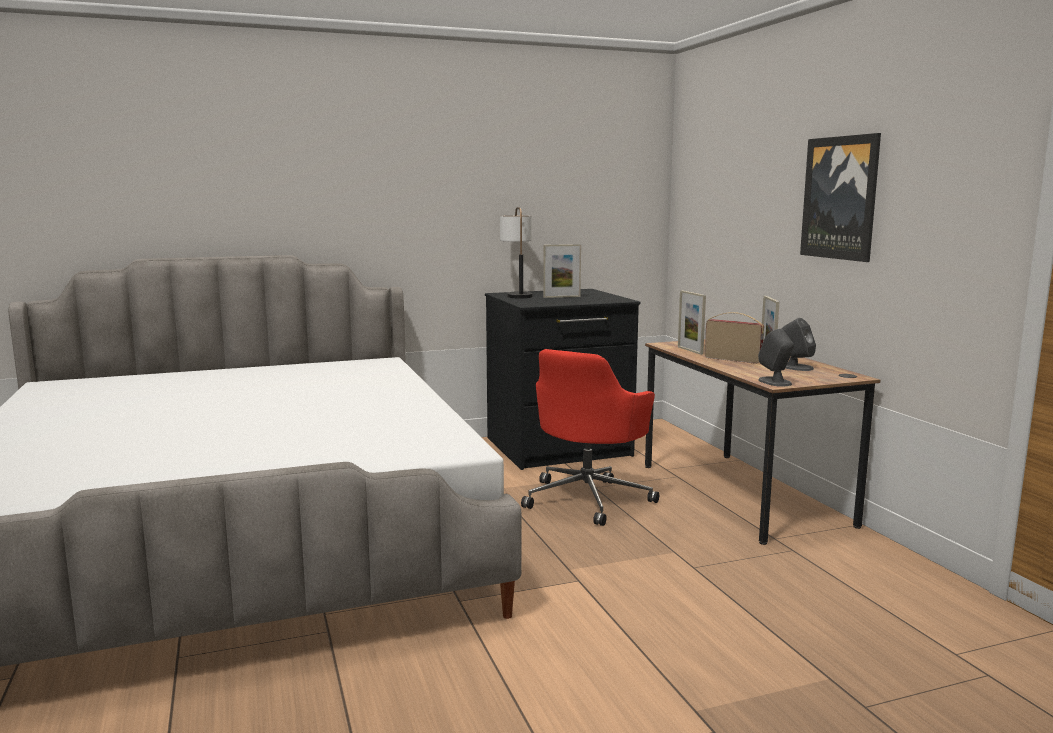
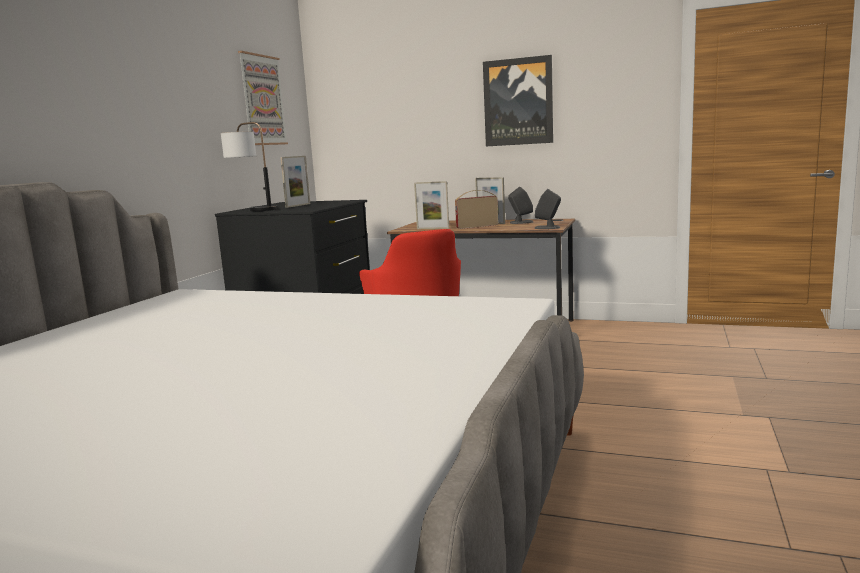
camera: 50 degrees left, 0 degrees up
(585, 178) = (262, 100): none -> picture

